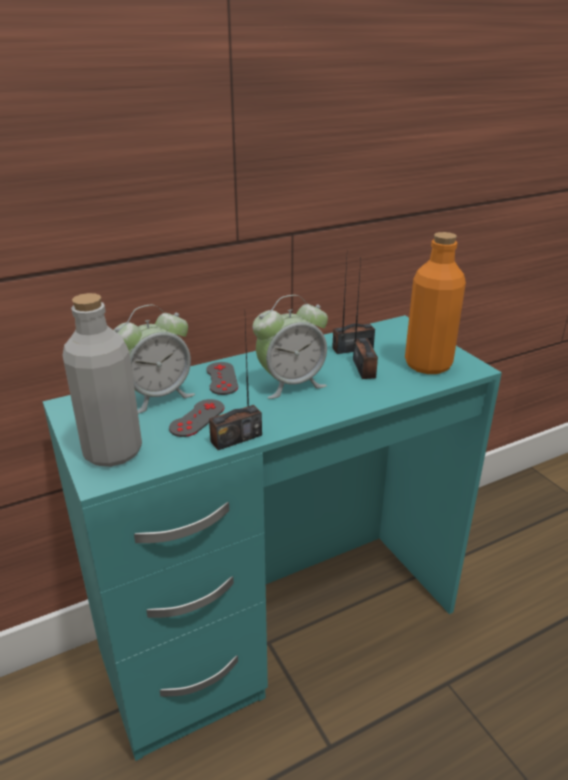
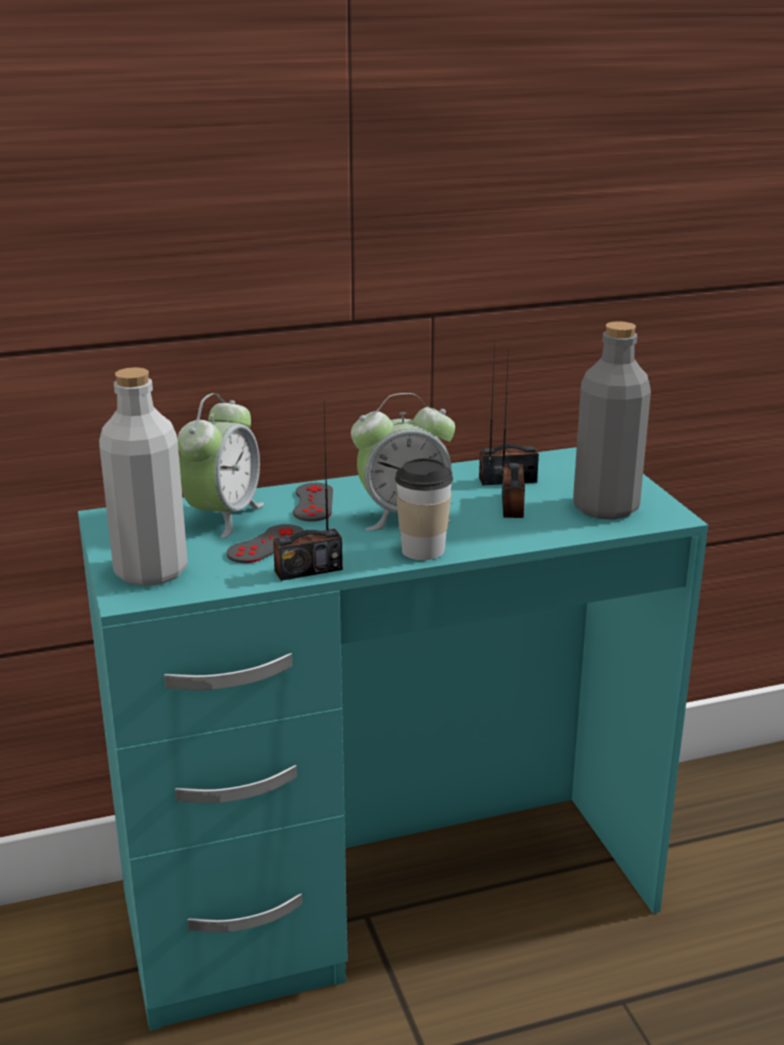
camera: 10 degrees right, 5 degrees down
(157, 396) = (223, 516): alarm clock -> alarm clock turned 45 degrees counterclockwise
(315, 412) = (423, 550): none -> cup
(428, 364) = (605, 507): orange bottle -> grey bottle

